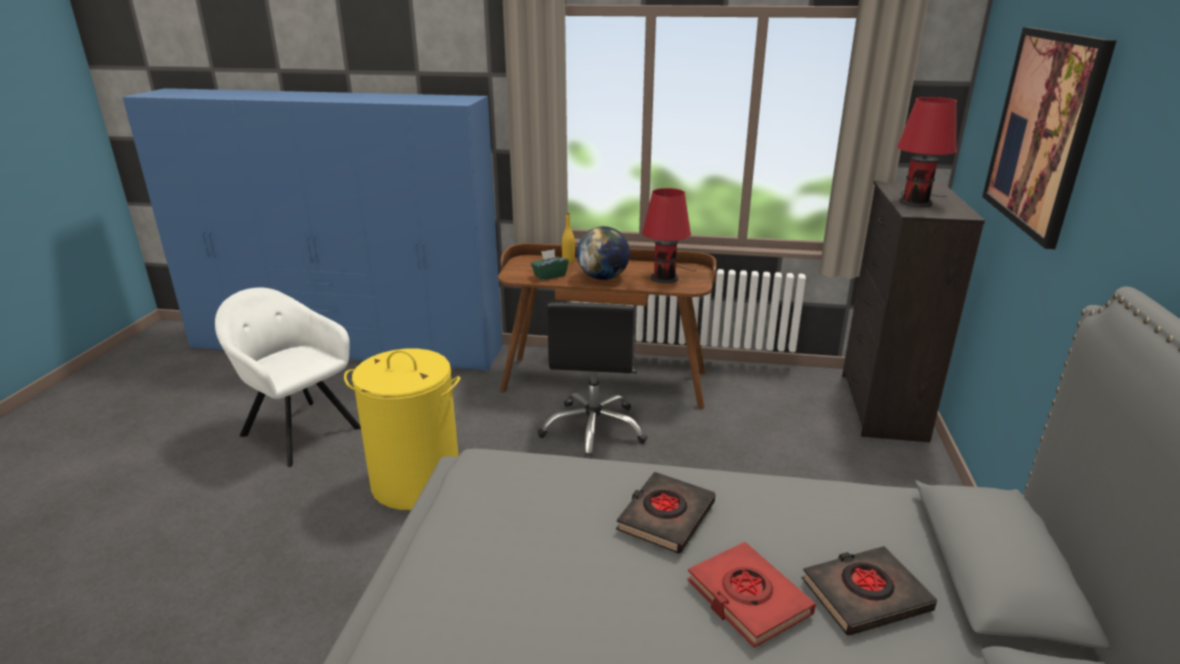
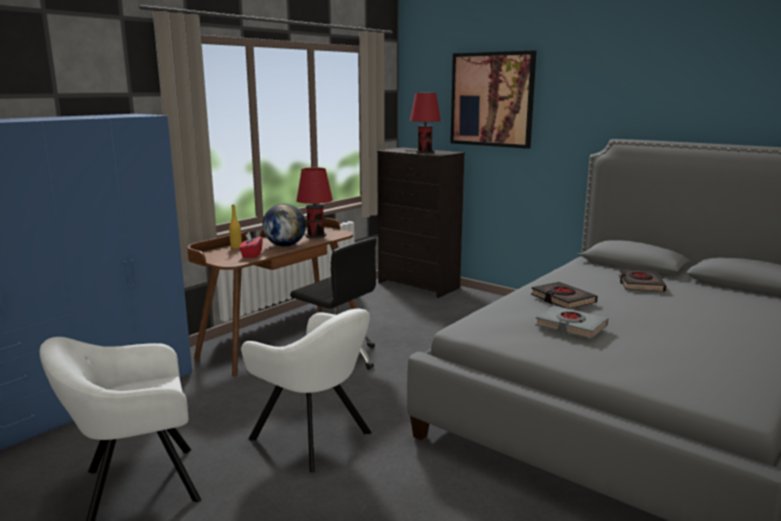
camera: 60 degrees left, 10 degrees down
(415, 483) = (314, 437): yellow laundry basket -> white armchair
(542, 547) = (571, 326): none -> grey book
(549, 275) = (251, 255): green tissue box -> red tissue box
(747, 598) = (633, 300): red book -> none

